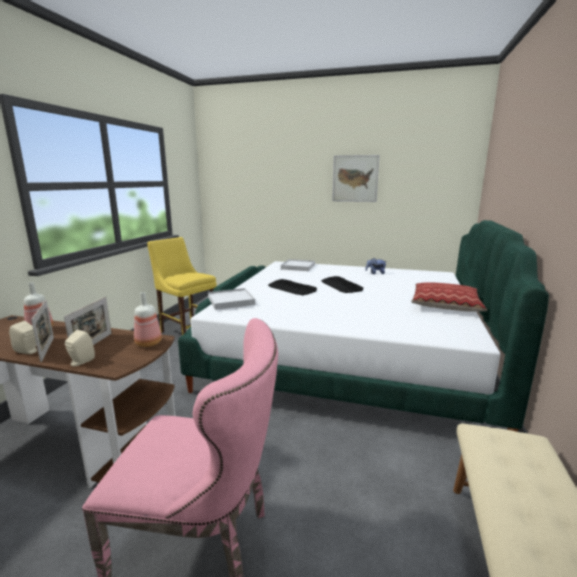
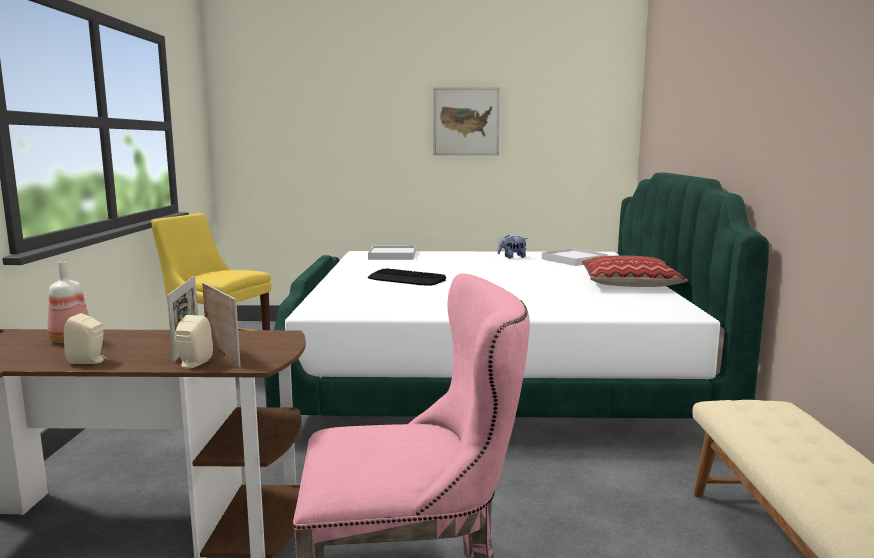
camera: 15 degrees left, 5 degrees down
(47, 349) = (117, 356): picture frame -> picture frame (222, 354)
(149, 344) = (273, 340): bottle -> none
(231, 301) = (330, 297): white tray -> white tray (574, 260)
(341, 285) = (475, 272): keyboard -> none

